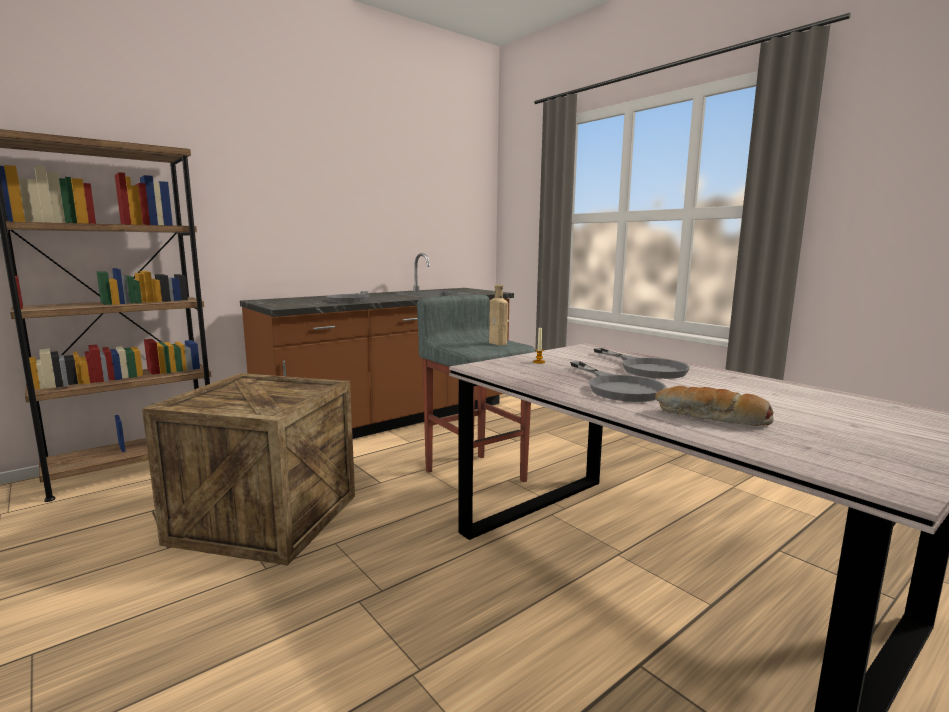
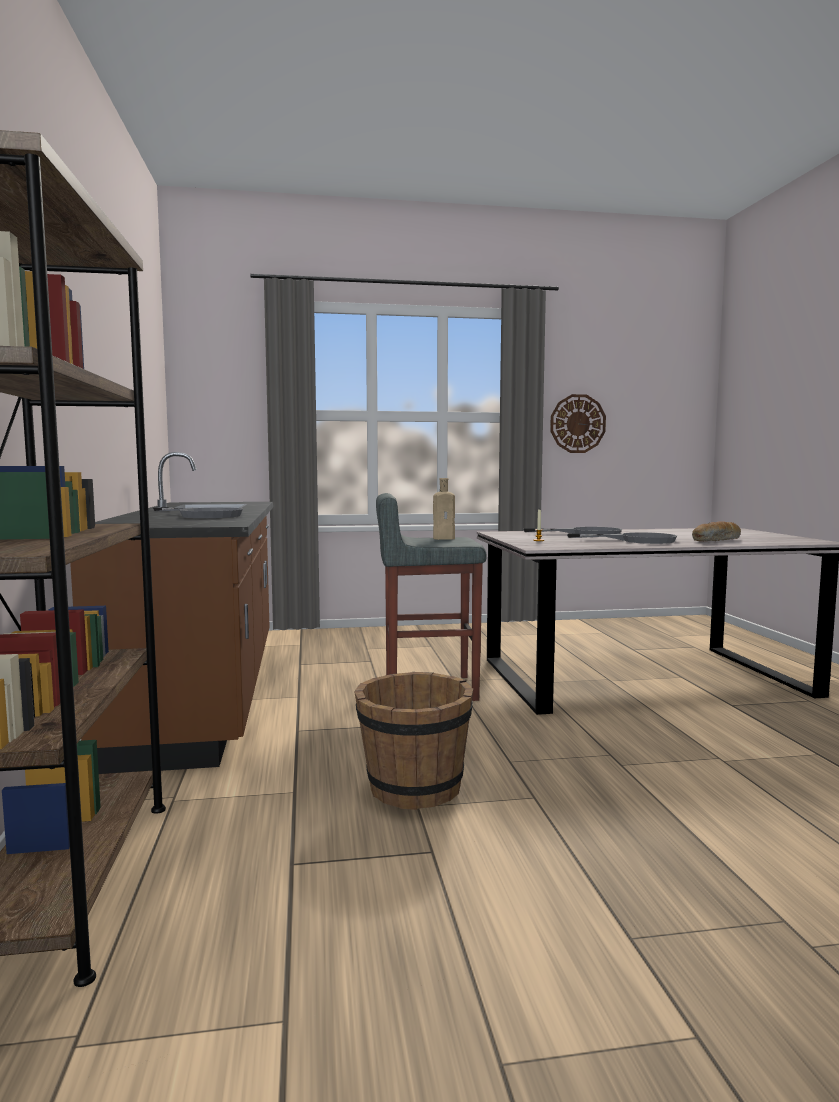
camera: 60 degrees left, 5 degrees down
(265, 518) = (414, 788): crate -> brown bucket
(879, 214) = (577, 423): none -> wall clock

